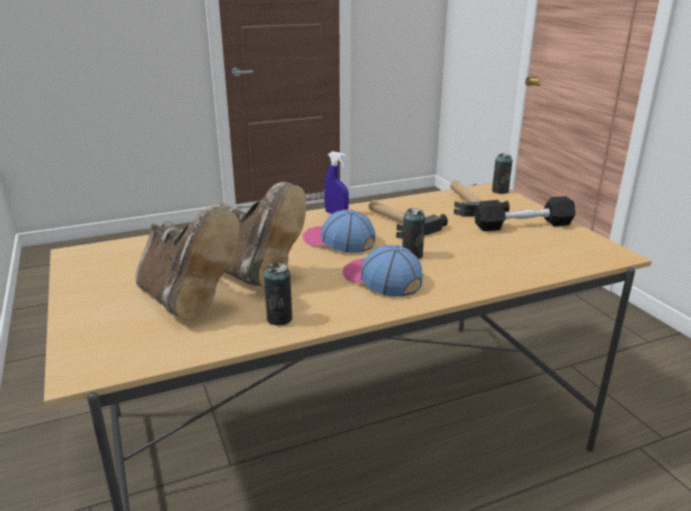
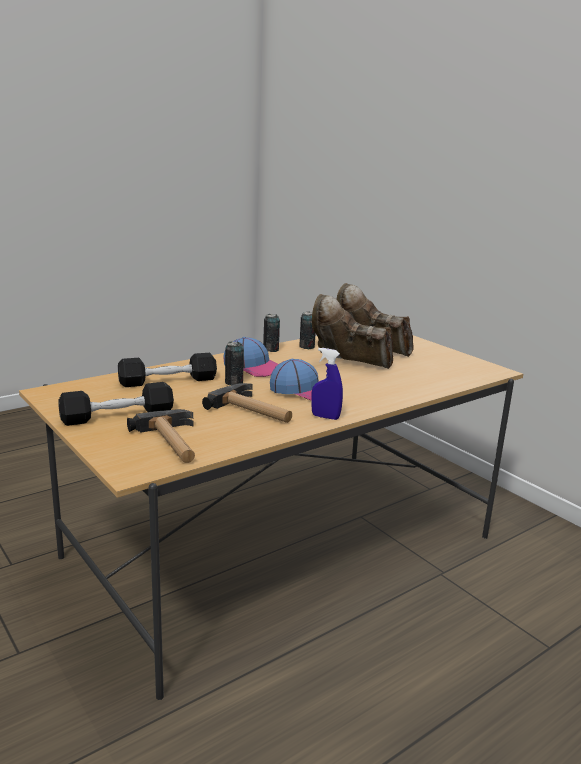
camera: 165 degrees right, 5 degrees down
(489, 262) = (168, 381): none -> black dumbbell
(500, 191) = (119, 468): can -> can (271, 350)

